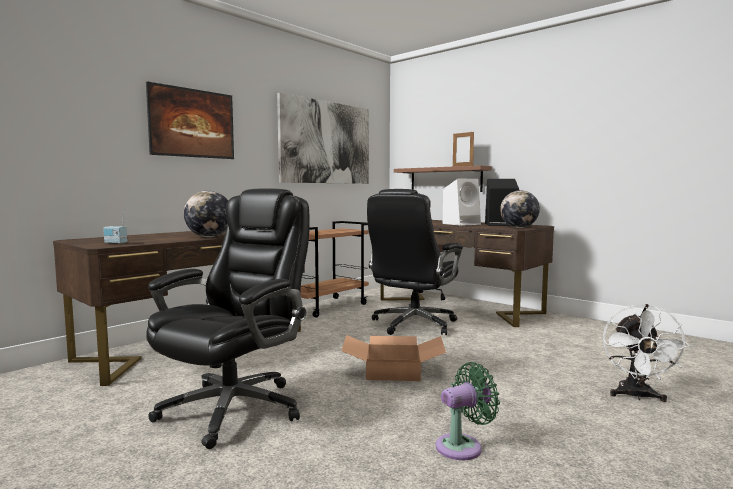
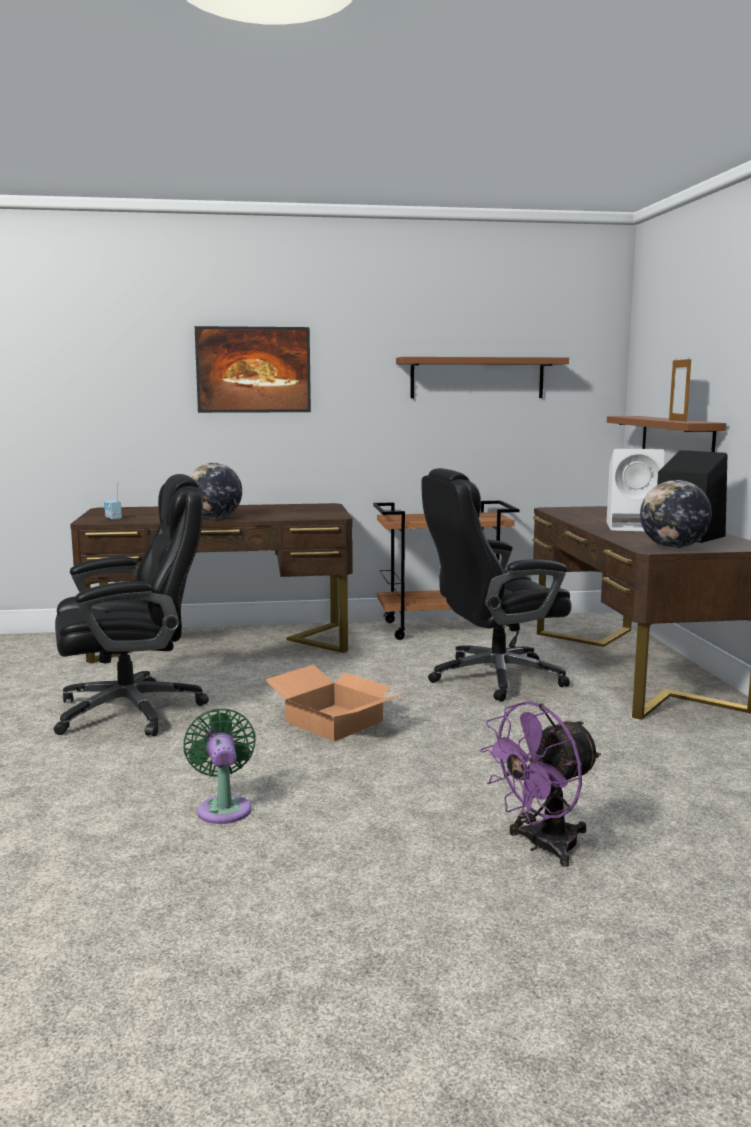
camera: 40 degrees right, 5 degrees up
(326, 142) = (477, 378): picture -> brown shelf
(463, 446) = (224, 807): green fan -> green fan turned 120 degrees counterclockwise
(637, 396) = (542, 846): white fan -> purple fan

